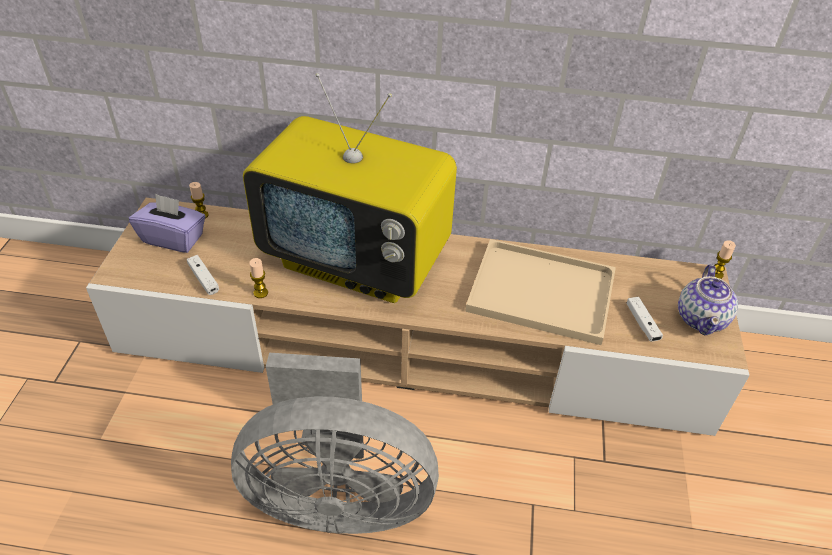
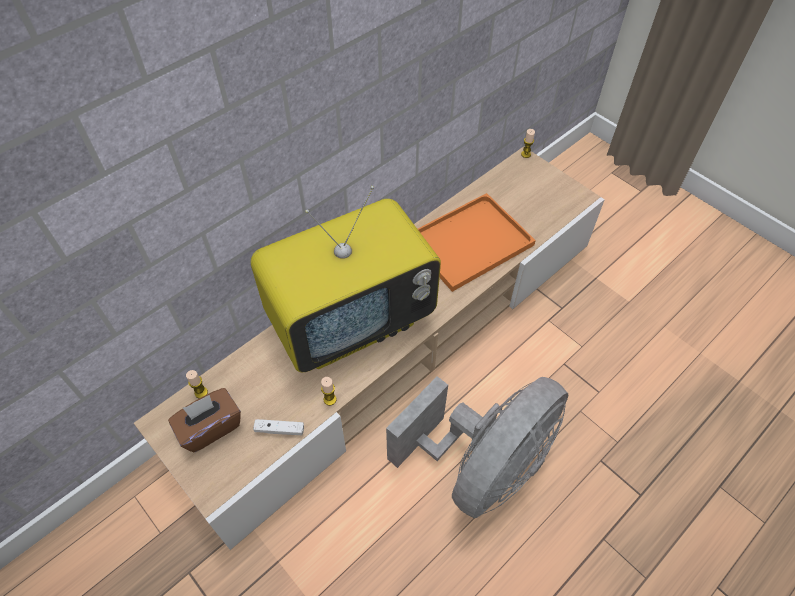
camera: 50 degrees left, 10 degrees up
(173, 238) = (210, 427): purple tissue box -> brown tissue box
(544, 292) = (470, 240): beige tray -> orange tray
(642, 323) = (534, 214): white game controller -> none
(701, 318) = (552, 186): teapot -> none

